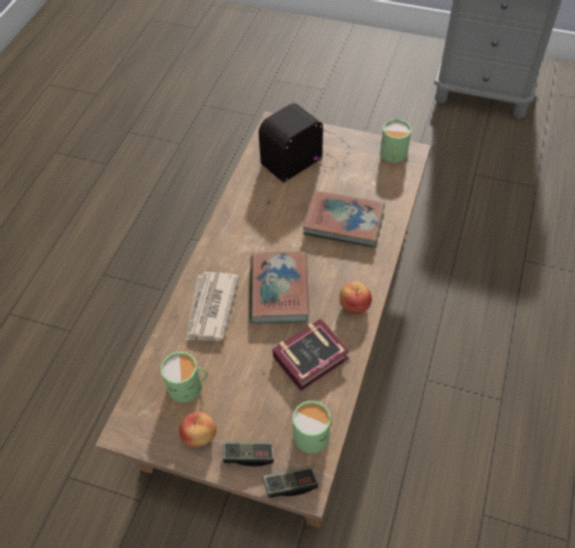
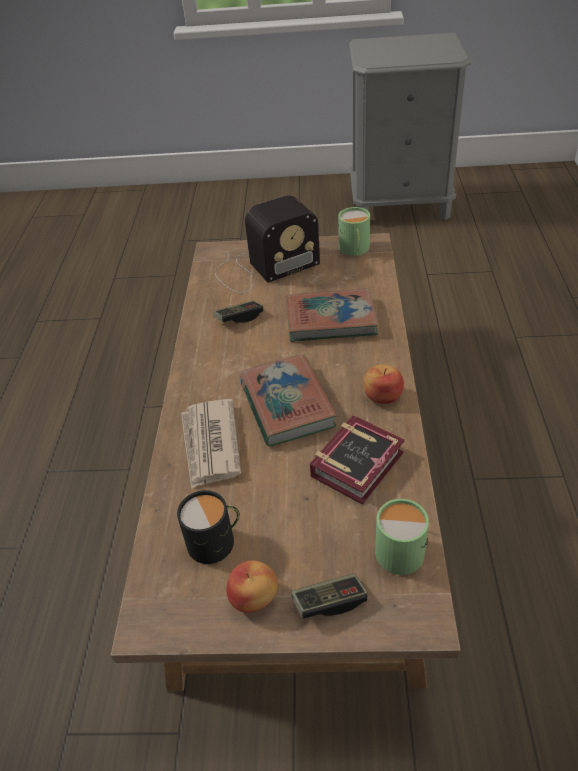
camera: 15 degrees left, 10 degrees down
(188, 386) = (216, 541): green mug -> black mug
(290, 485) = (400, 621): game controller -> game controller (239, 318)
(309, 154) = (262, 268): radio -> radio turned 150 degrees counterclockwise

